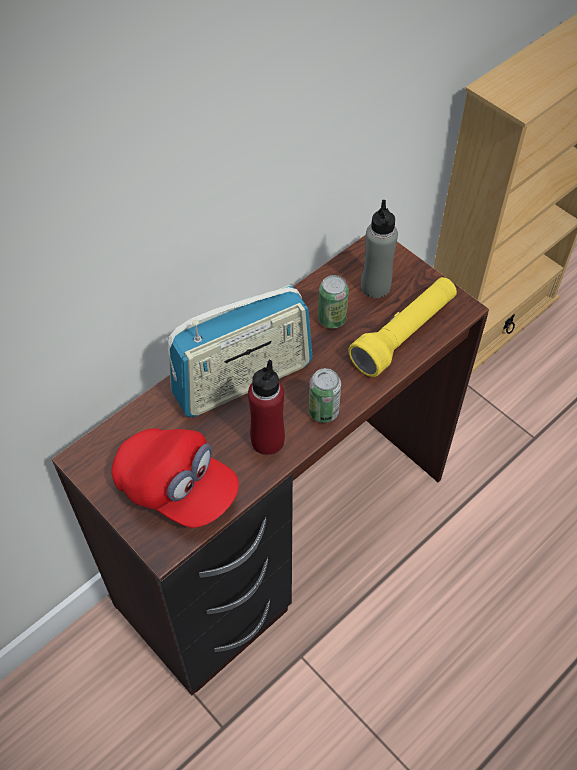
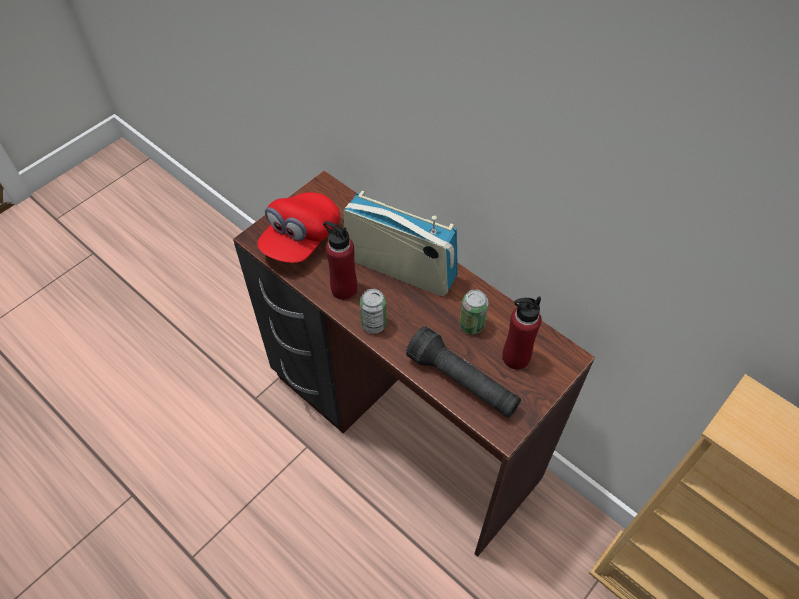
camera: 85 degrees right, 0 degrees up
(243, 380) = (399, 268): radio -> radio turned 150 degrees clockwise
(375, 287) = (515, 357): grey bottle -> red bottle
(404, 335) = (463, 382): yellow flashlight -> black flashlight

